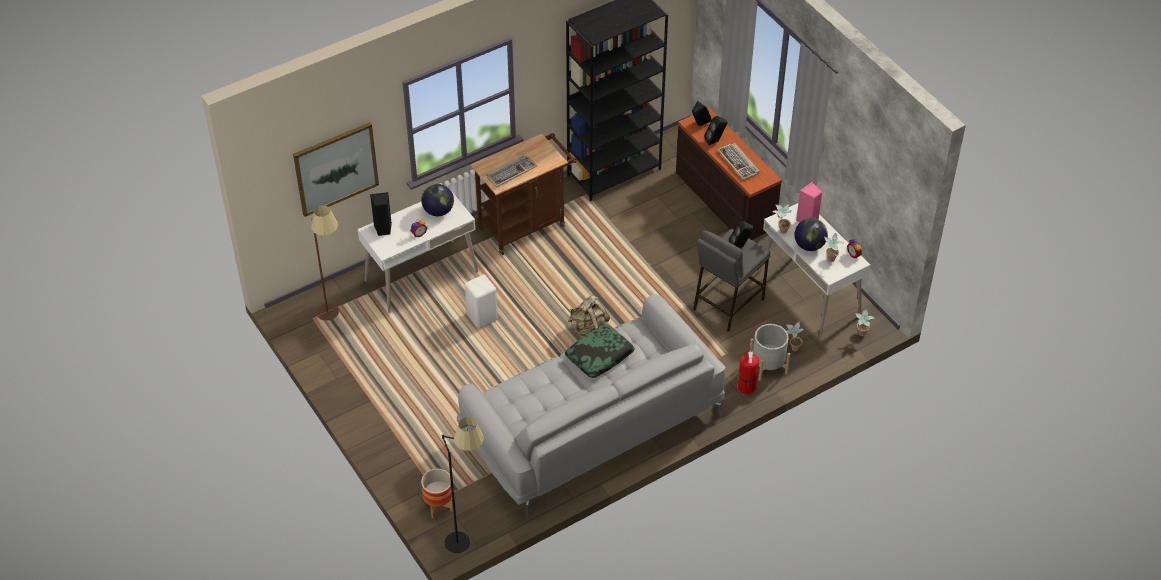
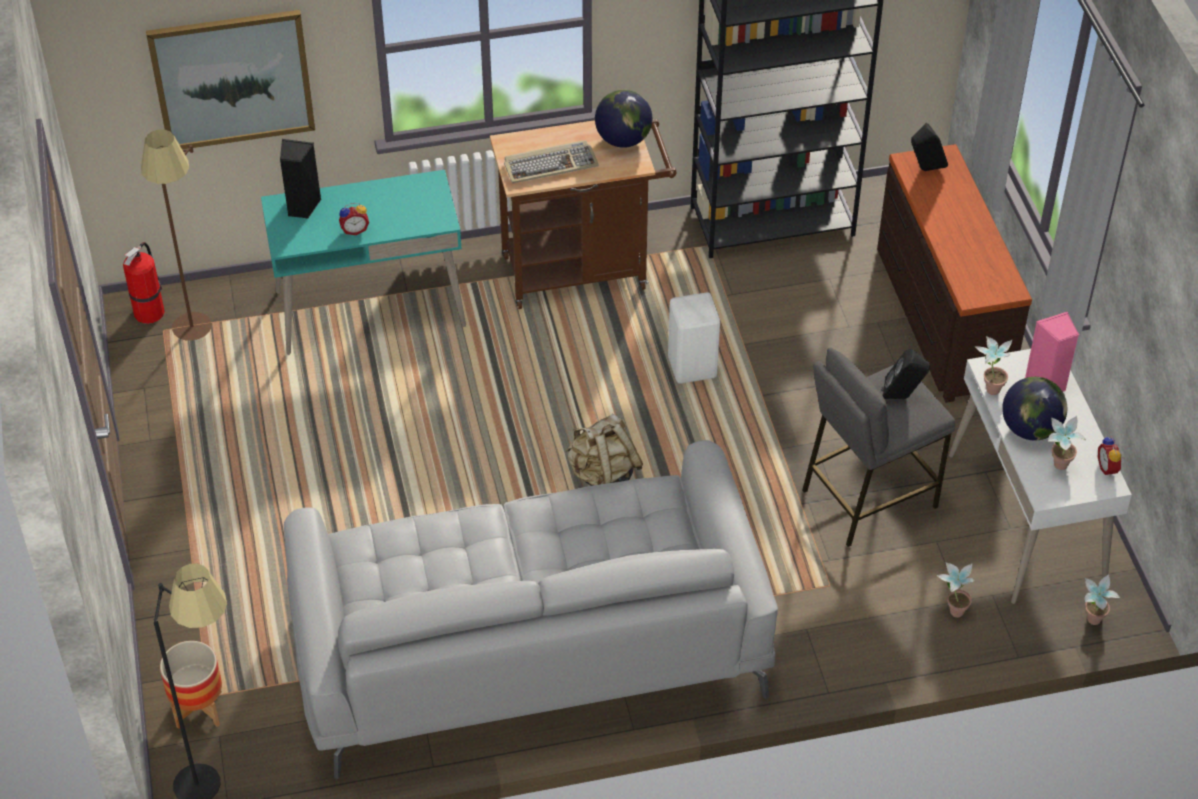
camera: 20 degrees right, 0 degrees up
(421, 276) = (370, 309): white desk -> turquoise desk
(438, 211) = (407, 201): globe -> globe (623, 139)
(482, 318) = (434, 404): white stool -> white stool (691, 368)
(599, 356) = (569, 524): pillow -> none
(715, 141) = (940, 204): black speaker -> none
(738, 162) = (965, 250): keyboard -> none
(746, 386) = (837, 654): fire extinguisher -> fire extinguisher (150, 311)
(768, 366) = (892, 629): grey planter -> none

